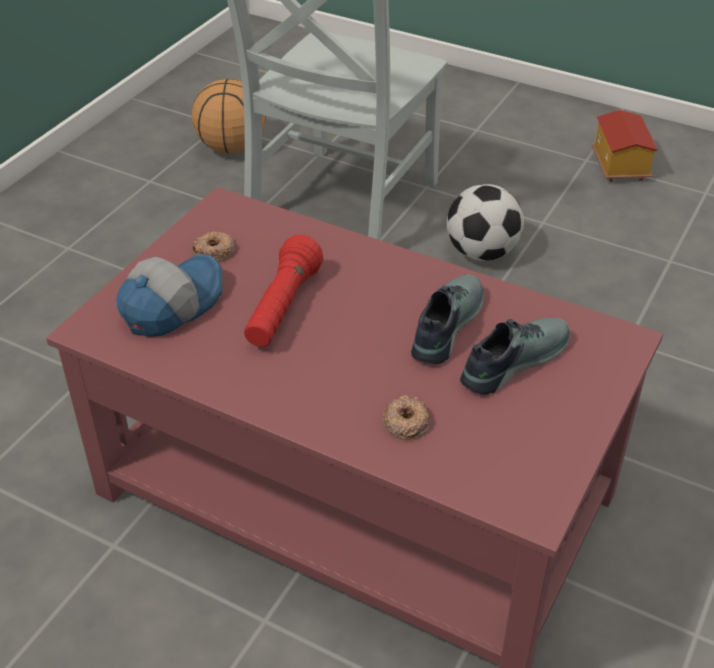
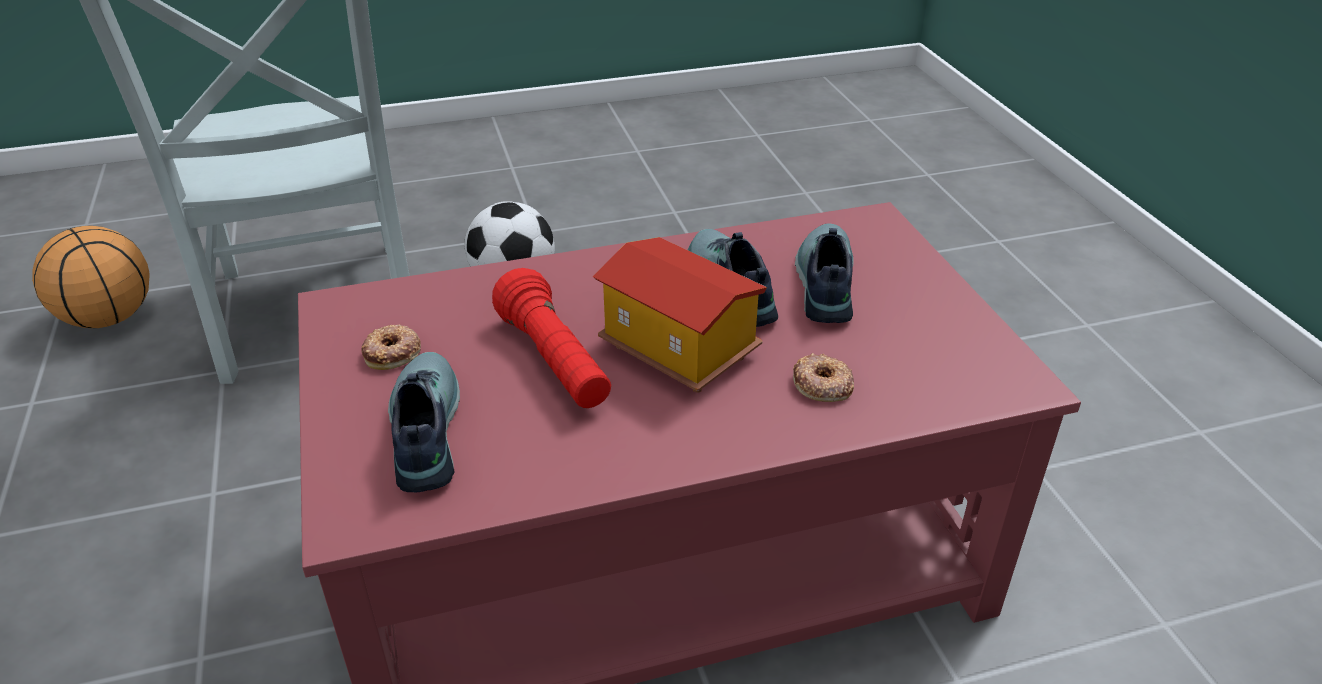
camera: 45 degrees left, 5 degrees down
(171, 305) = (421, 432): cap -> shoe
(618, 166) = (545, 161): toy house -> toy house (676, 352)

